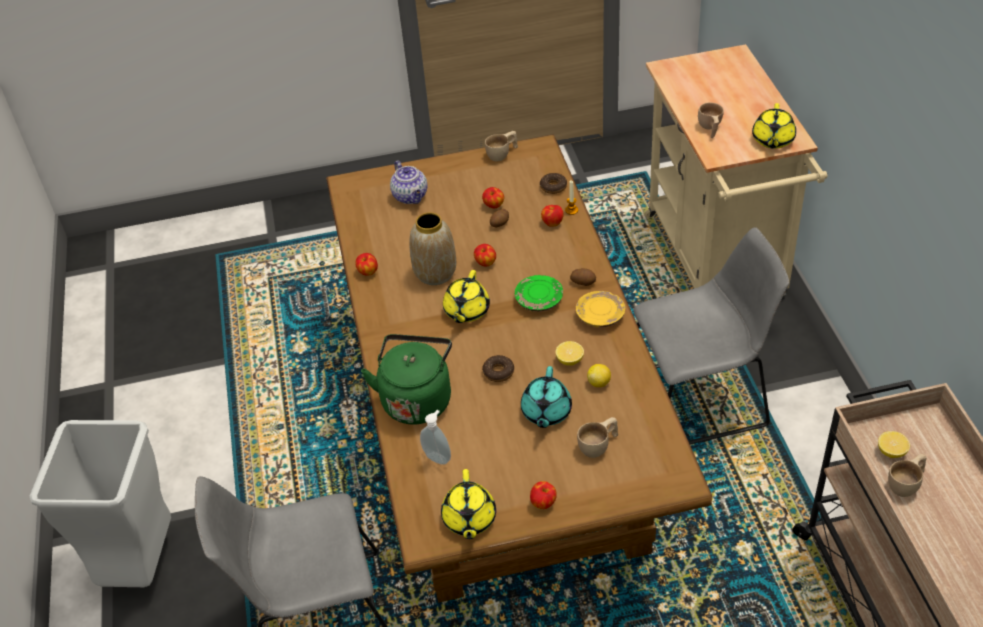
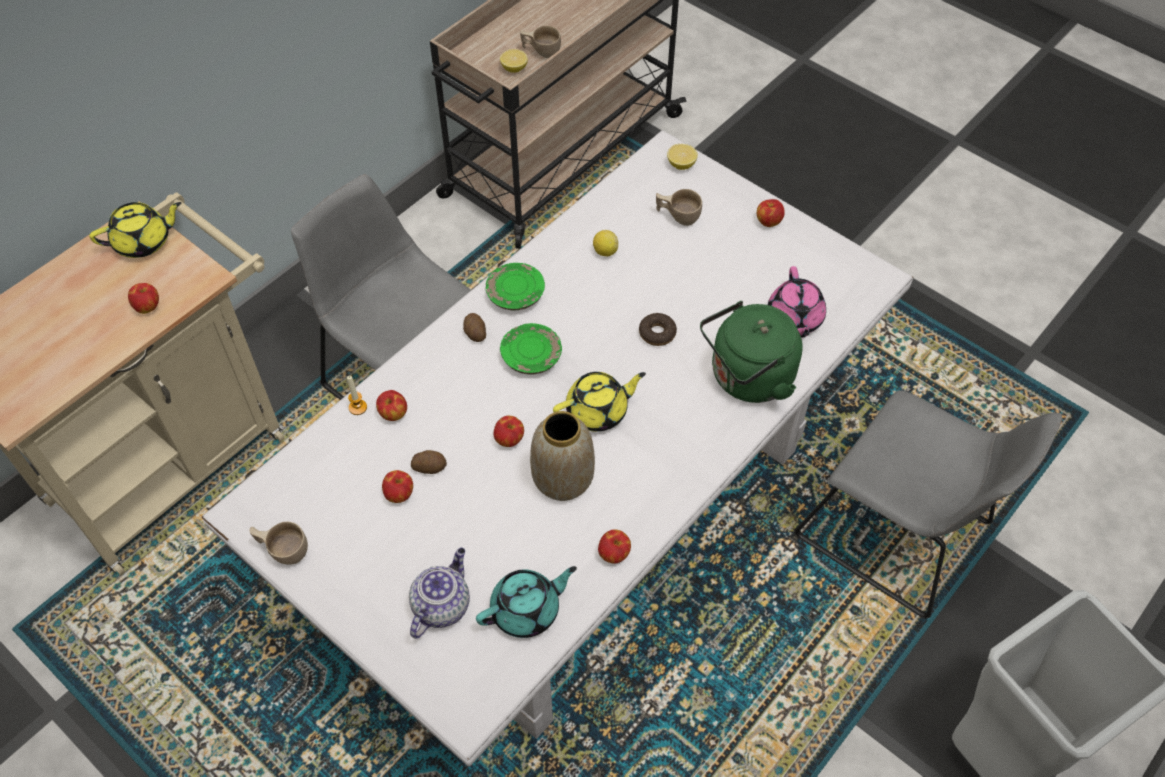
camera: 130 degrees left, 10 degrees up
(438, 457) = (794, 319): soap dispenser -> pink teapot
(469, 519) = (831, 259): yellow teapot -> none
(505, 442) = (582, 511): brown dining table -> white dining table
(546, 412) = (673, 270): turquoise teapot -> turquoise teapot (527, 610)
(553, 187) = (322, 451): donut -> none
(569, 360) = (595, 287): lemon -> lemon (681, 164)
(600, 315) = (515, 294): yellow plate -> green plate
(710, 129) = (148, 307): beige cup -> apple

